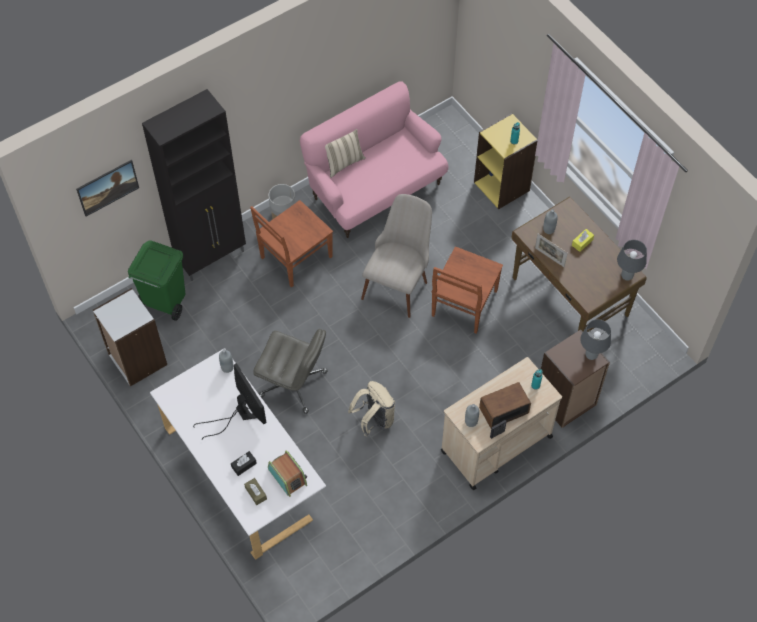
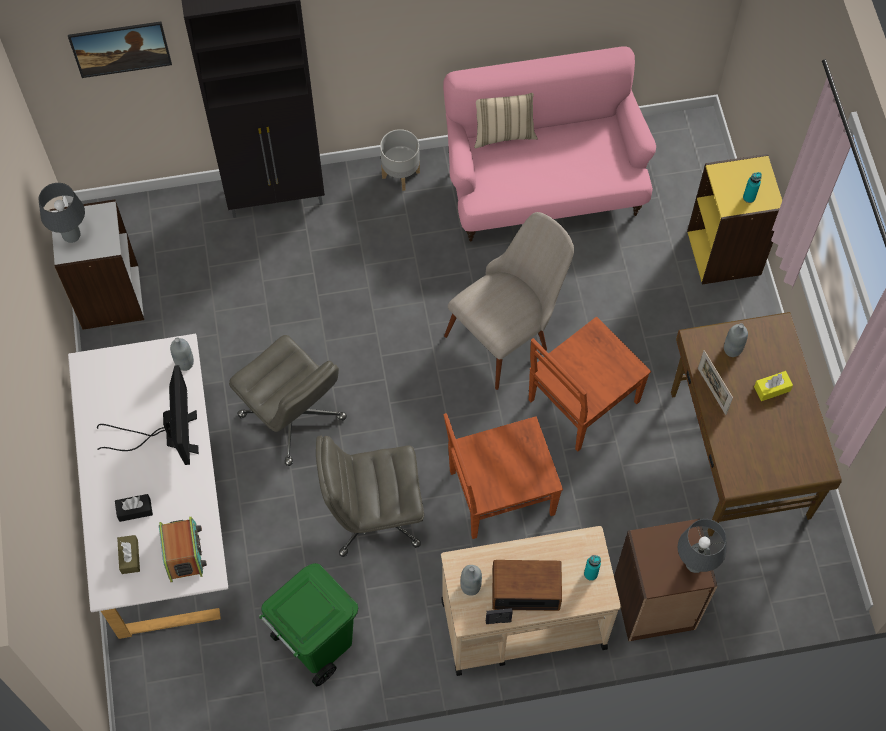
camera: 25 degrees right, 5 degrees up
(164, 302) = (184, 232): green trash can -> green trash can (316, 643)
(295, 258) = (384, 241): brown chair -> brown chair (498, 493)
(374, 420) = (374, 515): beige backpack -> grey office chair
(626, 276) = (812, 466): grey table lamp -> grey table lamp (72, 235)

